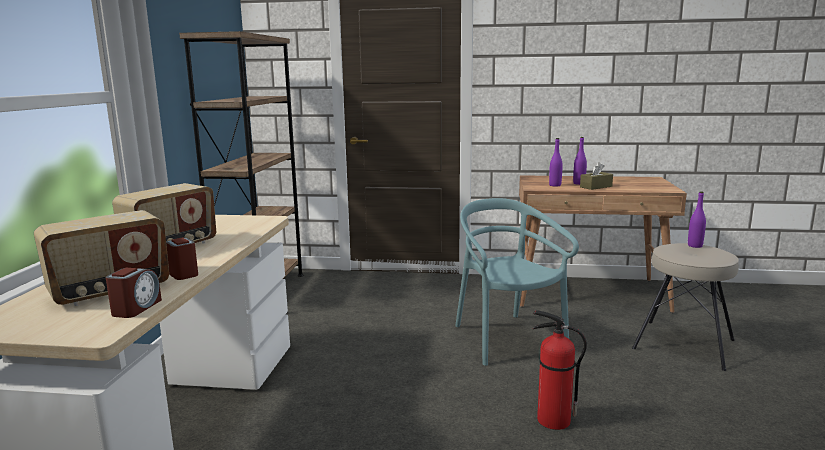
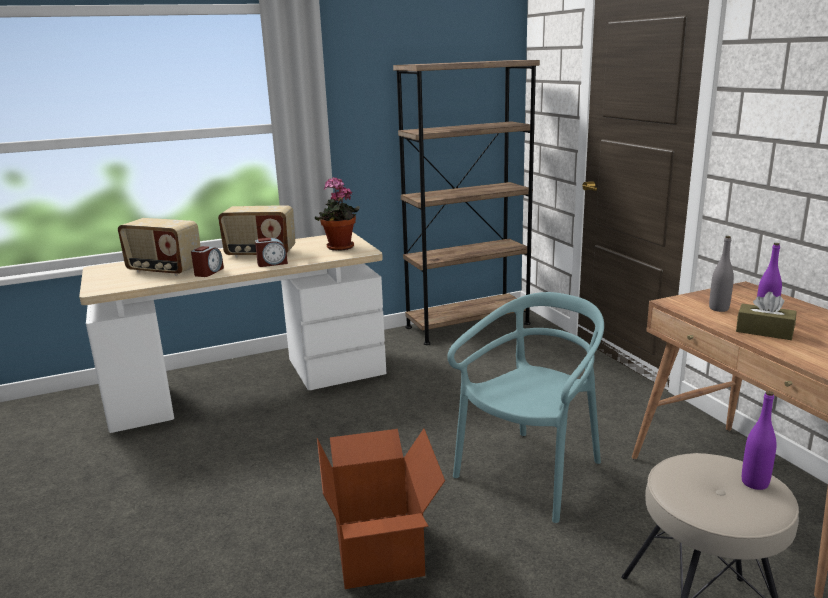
camera: 60 degrees right, 5 degrees up
(136, 308) = (139, 284): alarm clock -> alarm clock (272, 263)
(237, 223) = (340, 248): none -> potted plant
(552, 420) = (380, 549): fire extinguisher -> cardboard box
(555, 185) = (718, 308): purple bottle -> grey bottle

